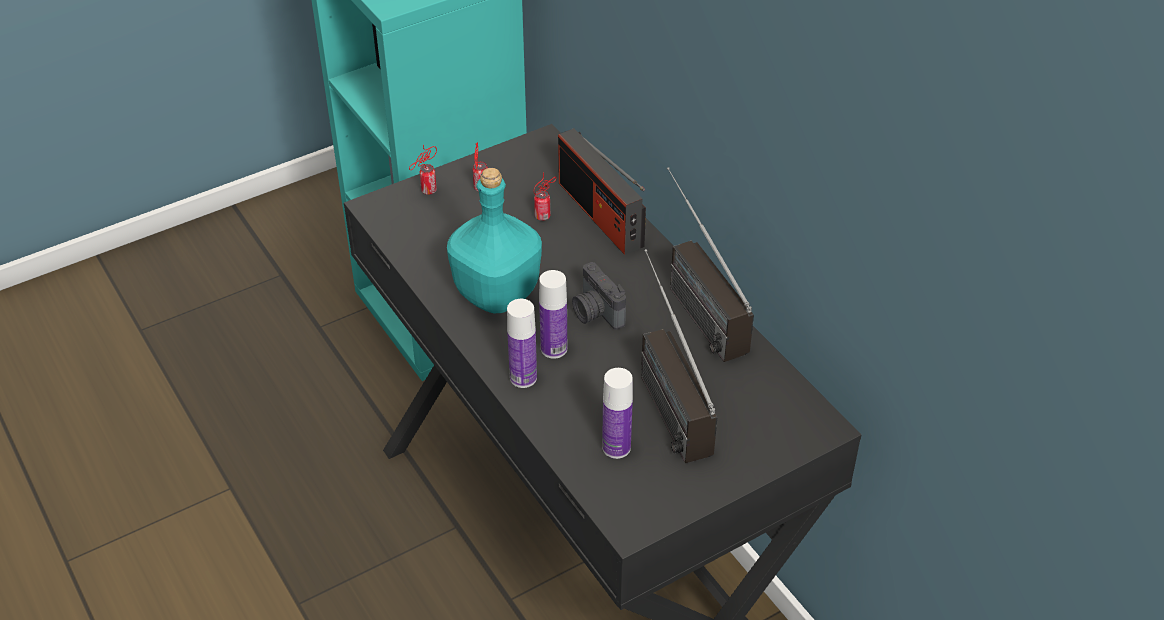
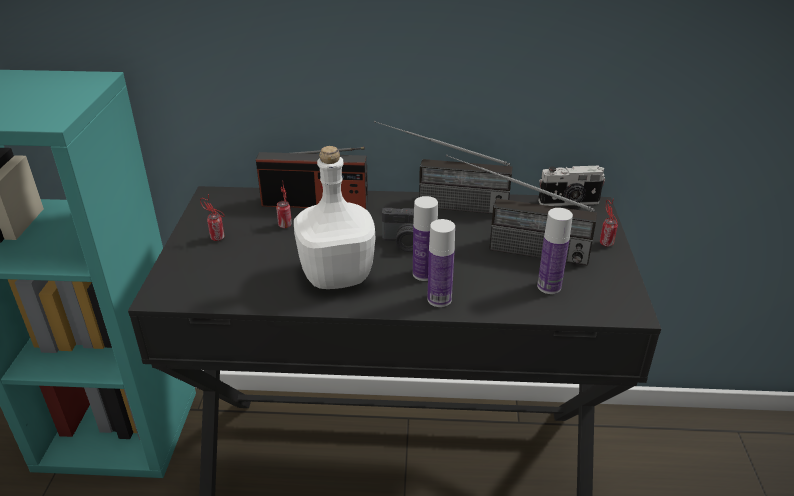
camera: 55 degrees left, 10 degrees down
(427, 192) = (183, 263): can -> can (607, 244)
(498, 294) = (338, 275): turquoise bottle -> white bottle
(805, 402) = (569, 203): none -> camera

